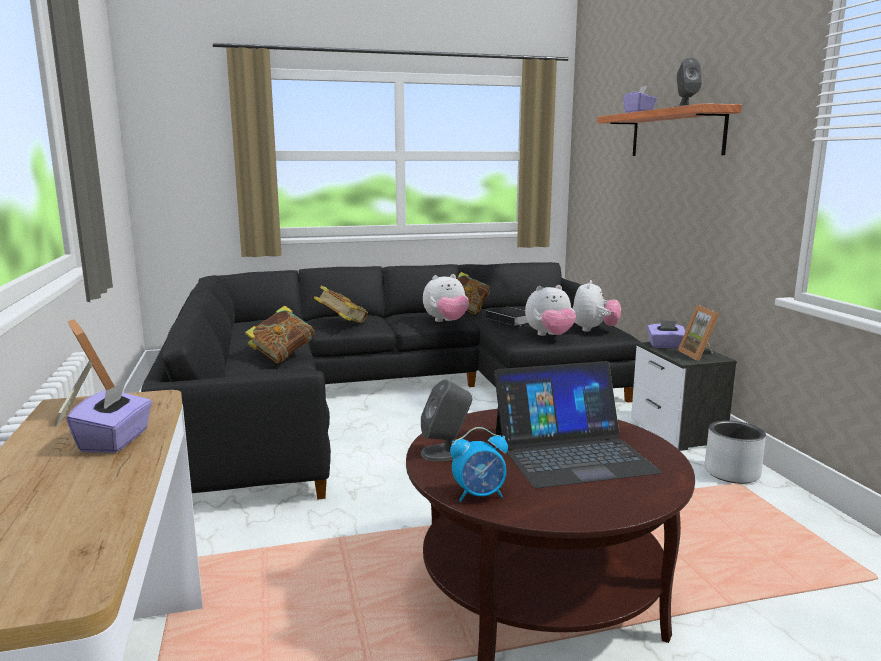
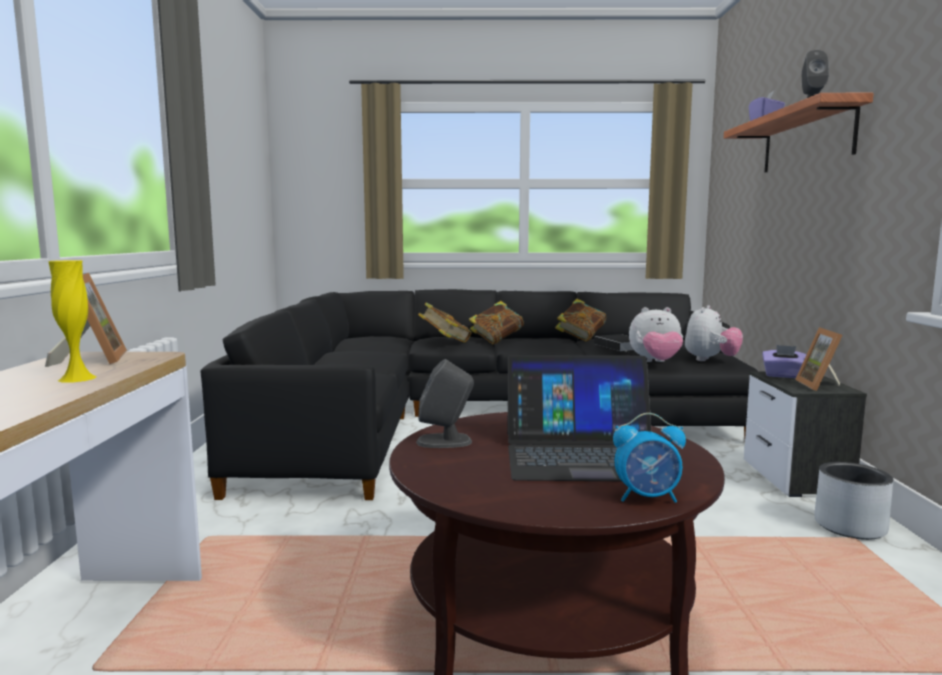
camera: 15 degrees right, 5 degrees down
(116, 441) = (77, 378): purple tissue box -> yellow vase
(282, 356) = (369, 363): book -> book (496, 341)
(446, 322) = (551, 346): plush toy -> none
(479, 495) = (445, 480): alarm clock -> alarm clock (647, 497)

